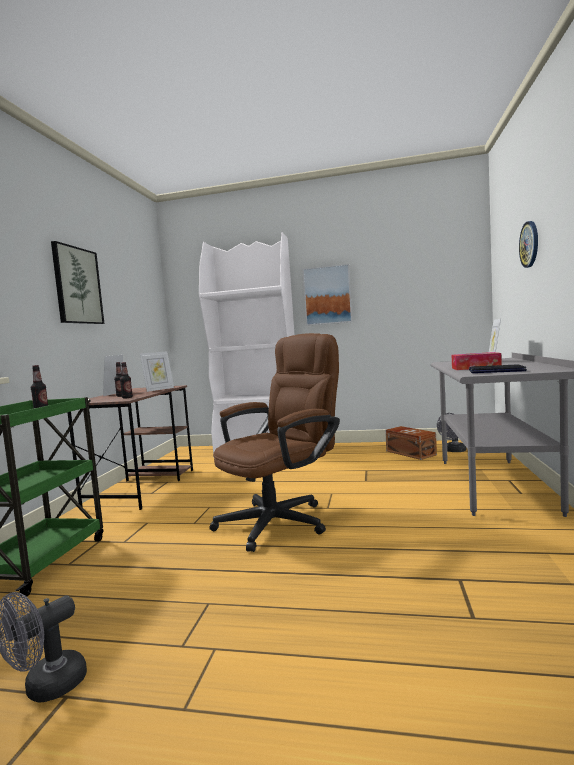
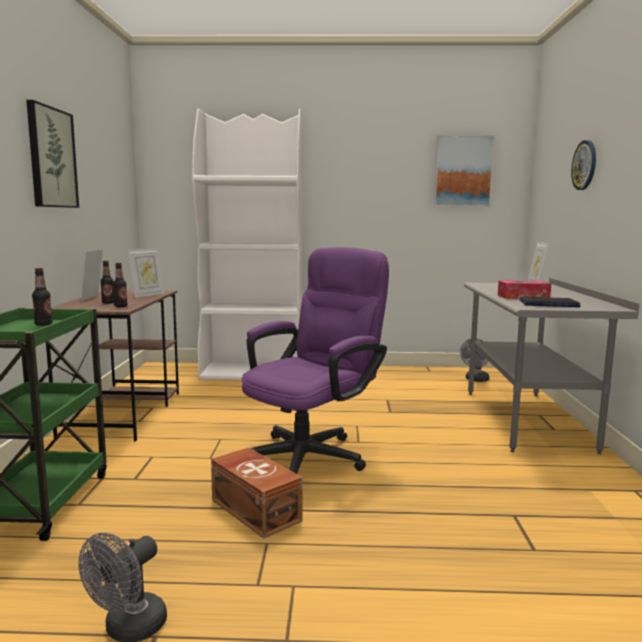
camera: 10 degrees left, 5 degrees up
(282, 519) = (312, 454): brown office chair -> purple office chair
(327, 295) = (345, 190): picture -> picture (463, 171)
(410, 452) = (430, 380): brown storage box -> brown storage box (256, 509)

